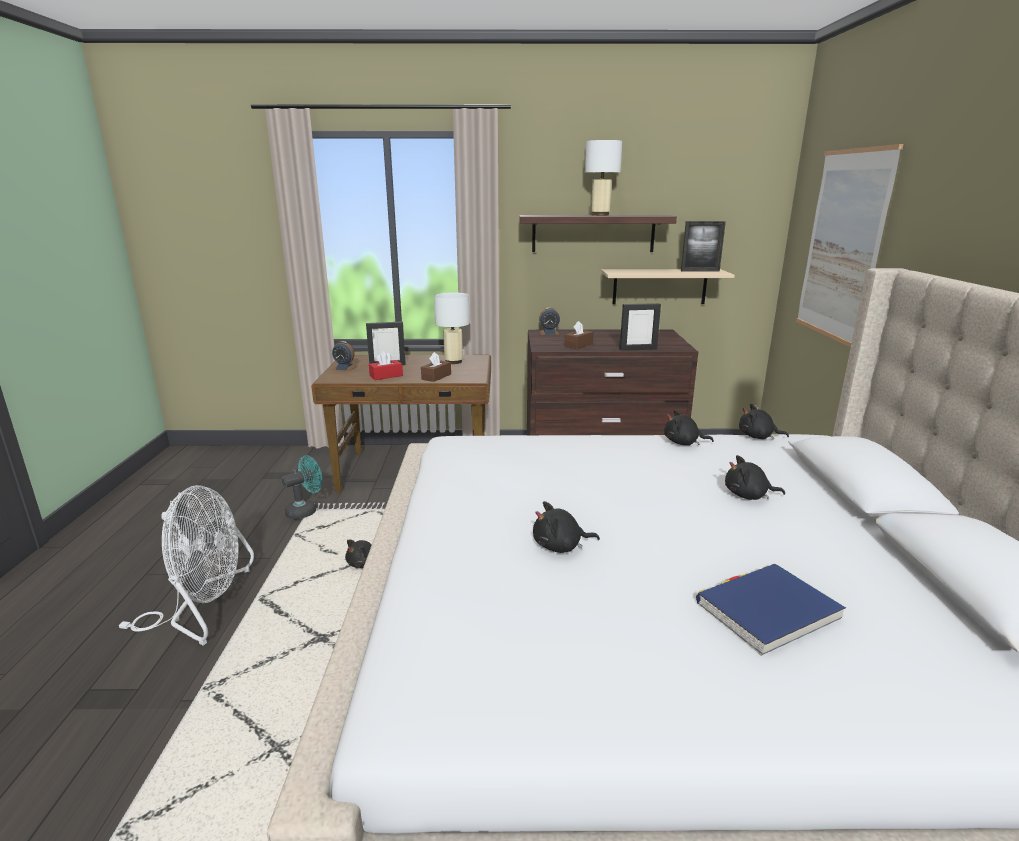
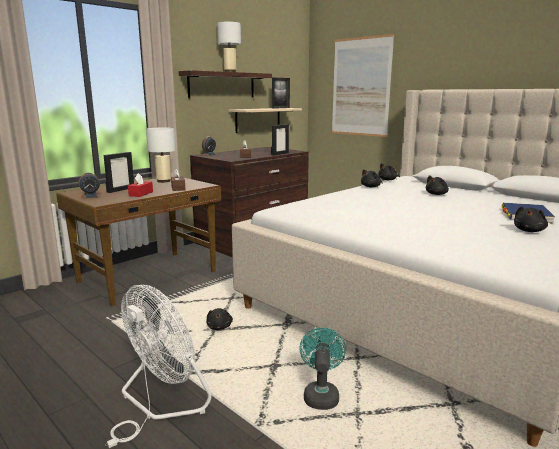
camera: 45 degrees left, 5 degrees down
(306, 510) = (110, 323): turquoise fan -> turquoise fan (321, 394)
(560, 546) = (433, 223): black plush toy -> black plush toy (529, 231)

